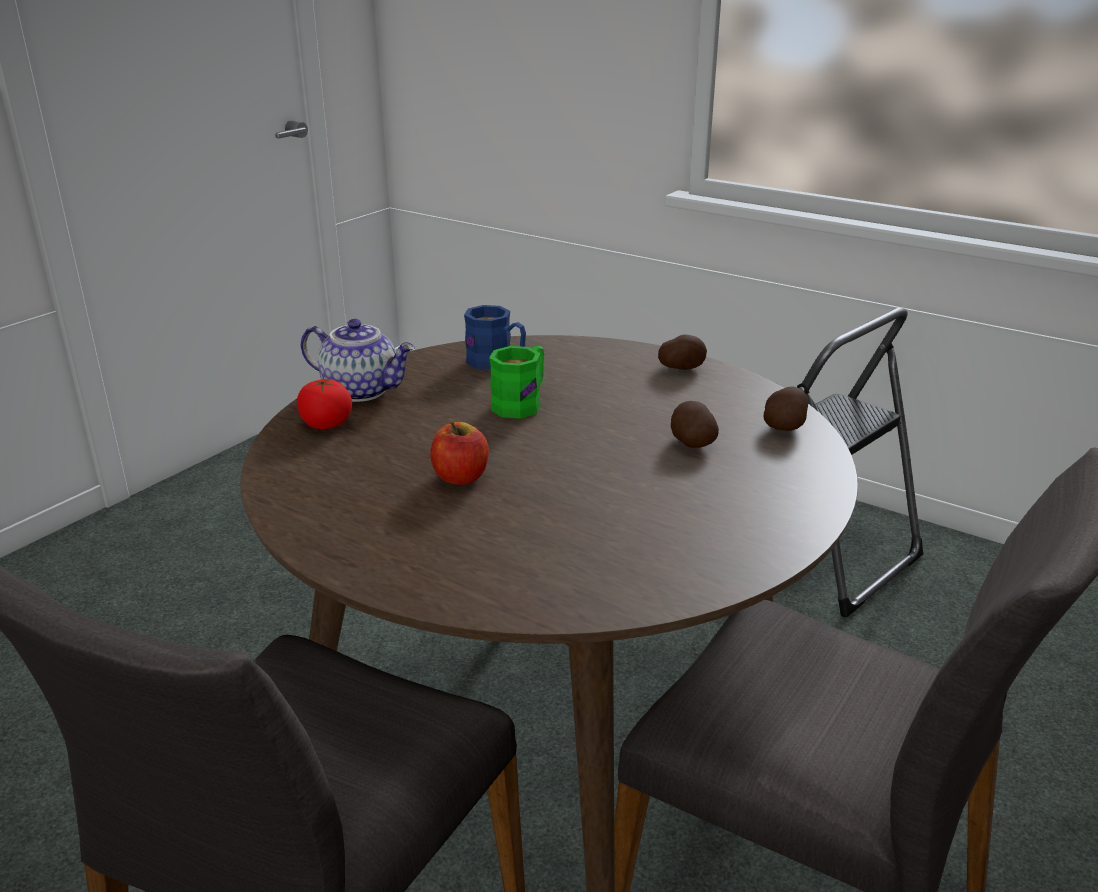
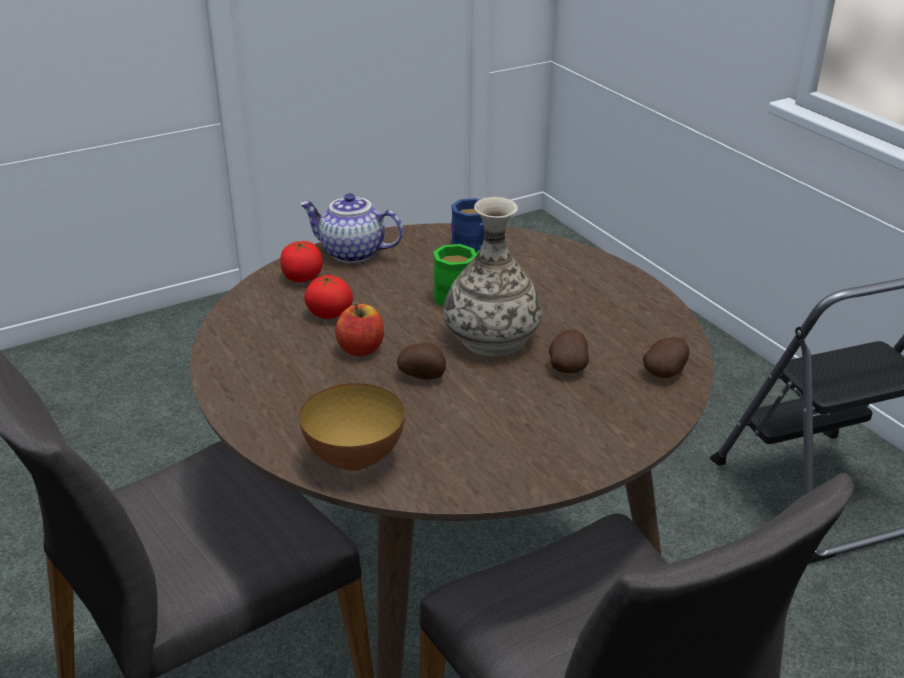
camera: 25 degrees right, 5 degrees up
(362, 390) = (351, 253): teapot -> teapot turned 150 degrees clockwise
(392, 452) = (329, 314): none -> tomato
(559, 587) = (354, 459): none -> bowl
(592, 436) = (492, 339): none -> vase
(681, 368) = (628, 292): potato -> potato (422, 375)

